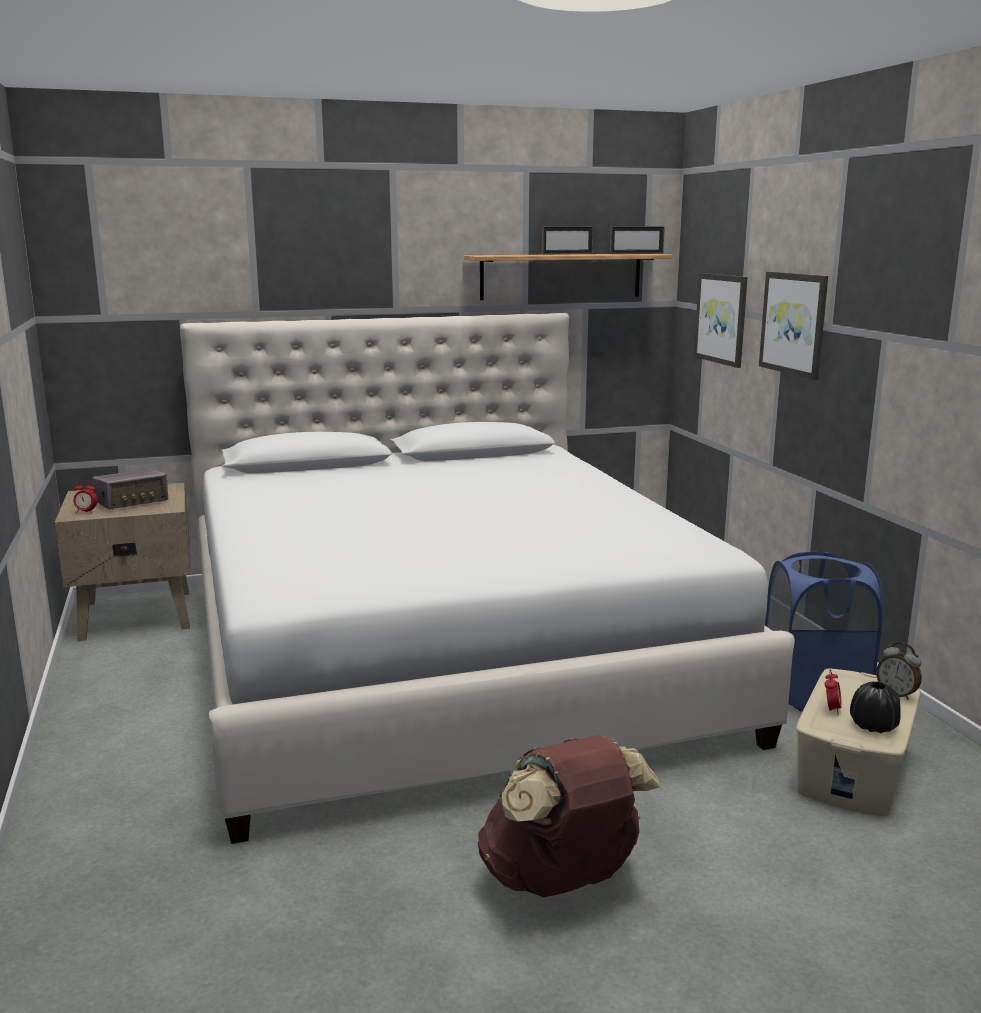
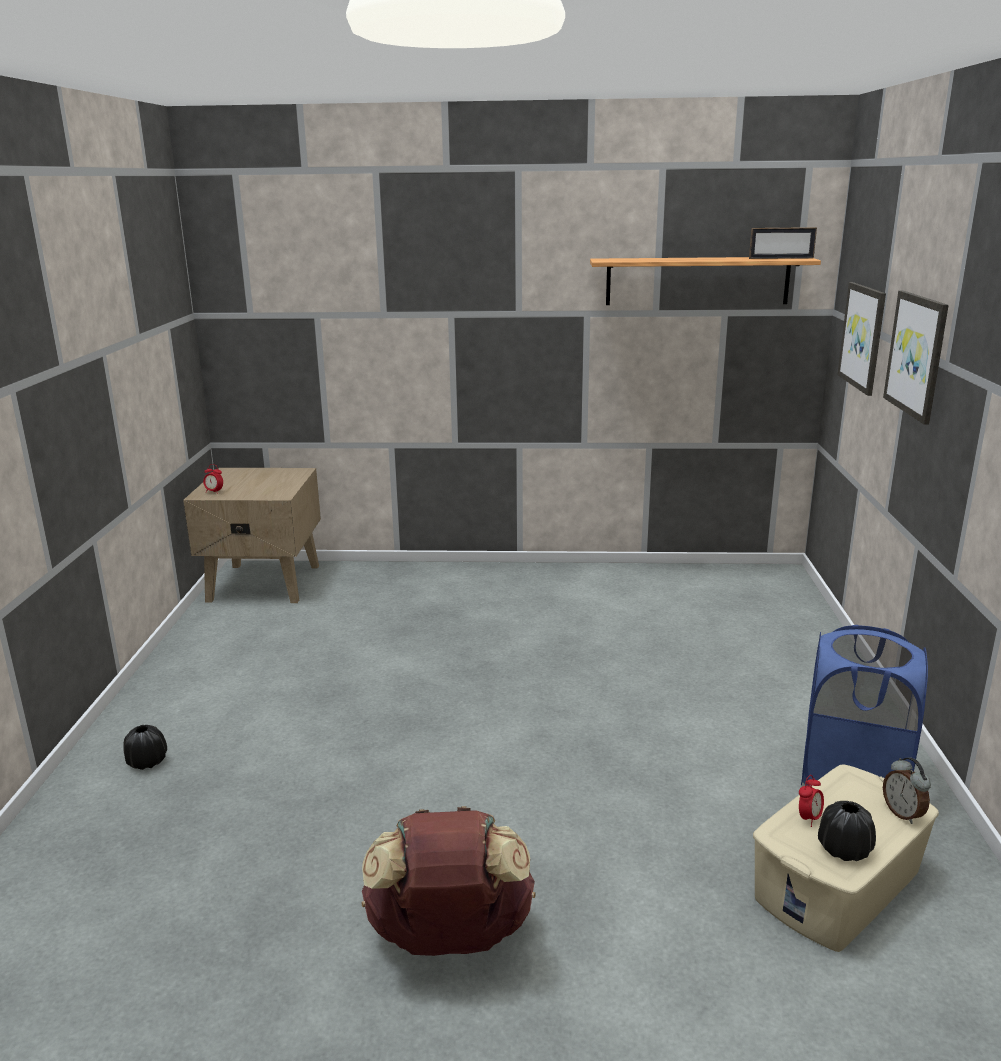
camera: 20 degrees right, 5 degrees up
(122, 797) = (147, 762): none -> black vase
(132, 502) = (257, 485): radio -> none
(442, 654) = (494, 665): white bed -> none
(567, 254) = (702, 258): picture frame -> none

